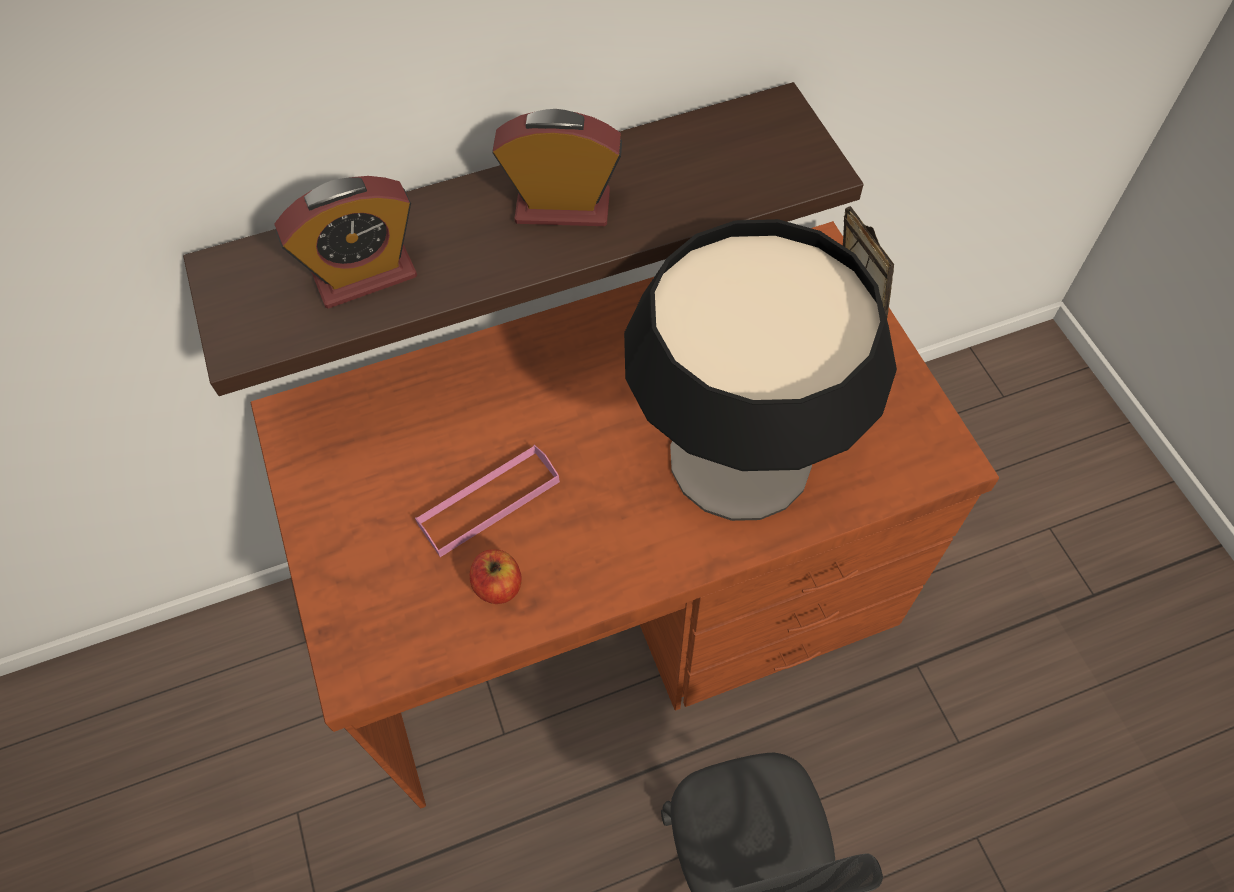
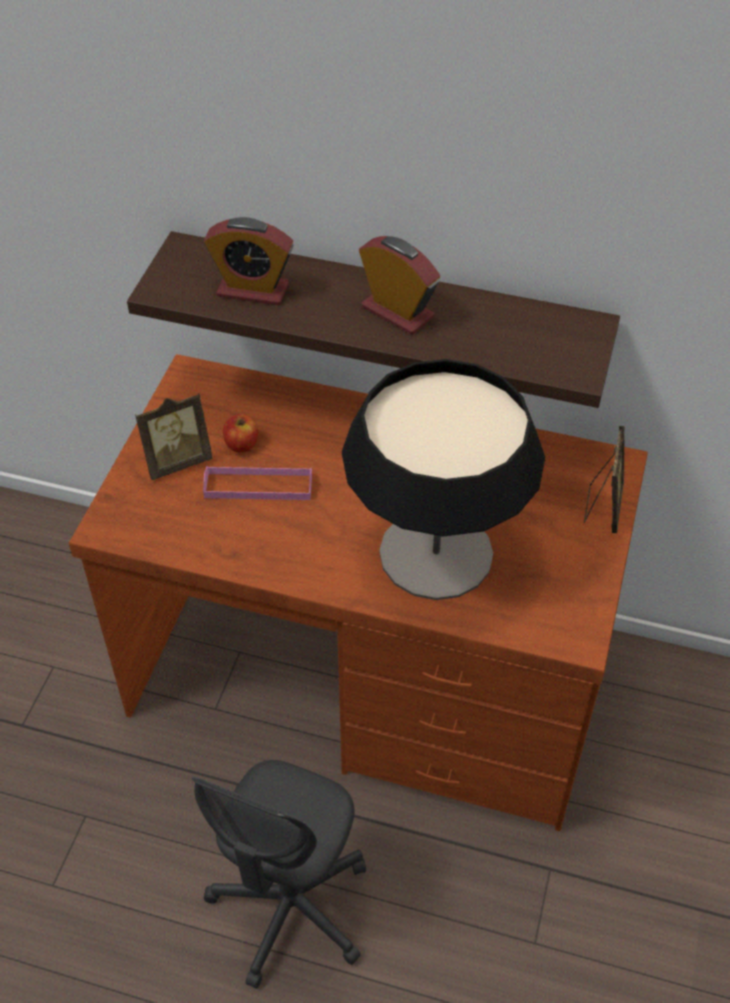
camera: 35 degrees right, 10 degrees down
(369, 533) = (177, 461): none -> picture frame
(498, 586) = (222, 533): apple -> apple (241, 444)

